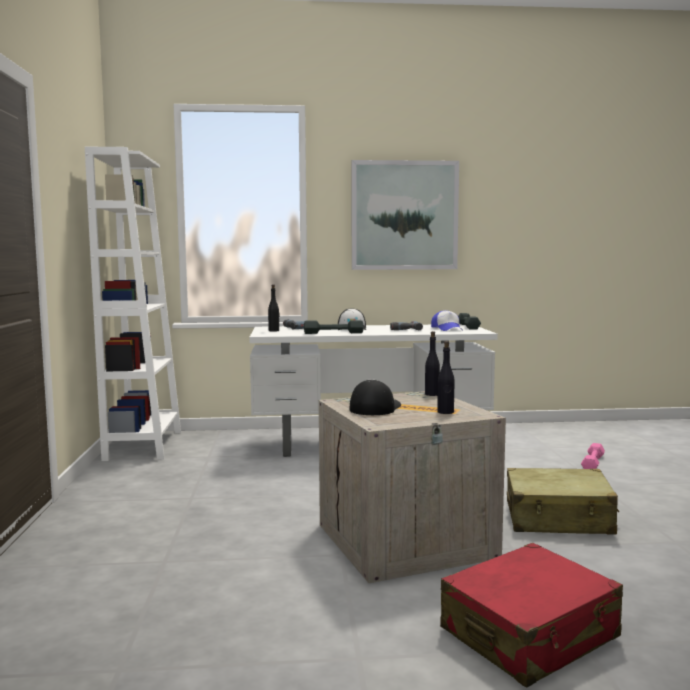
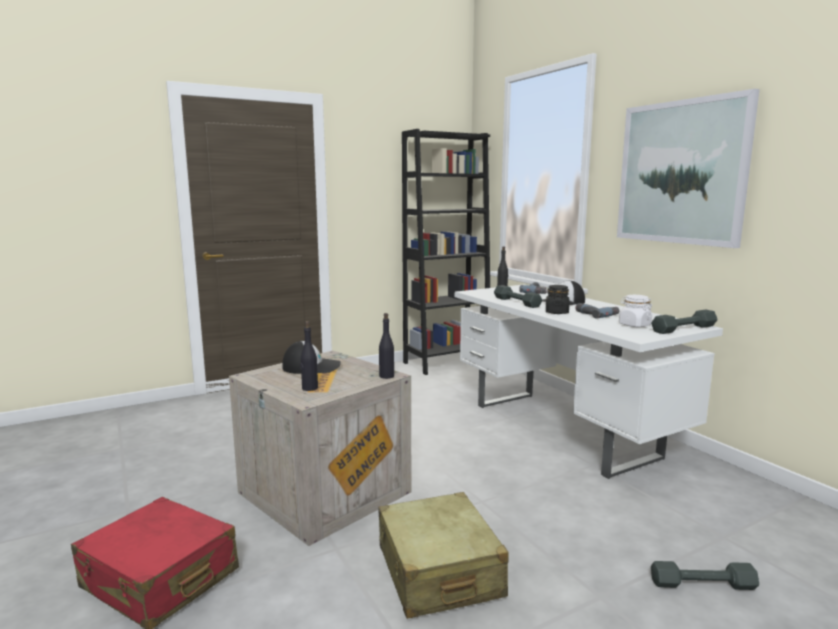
camera: 65 degrees right, 5 degrees up
(144, 445) = (447, 362): white bookcase -> black bookcase
(386, 332) = (556, 312): none -> black jar
(447, 329) = (634, 325): cap -> white jar
(593, 463) = (702, 584): pink dumbbell -> grey dumbbell

